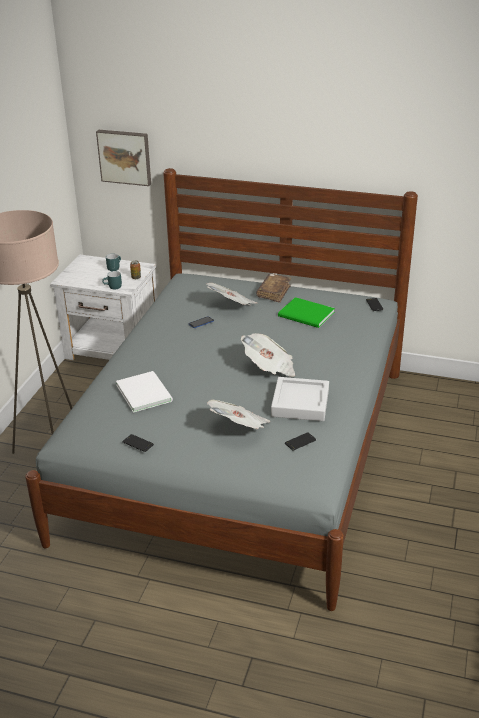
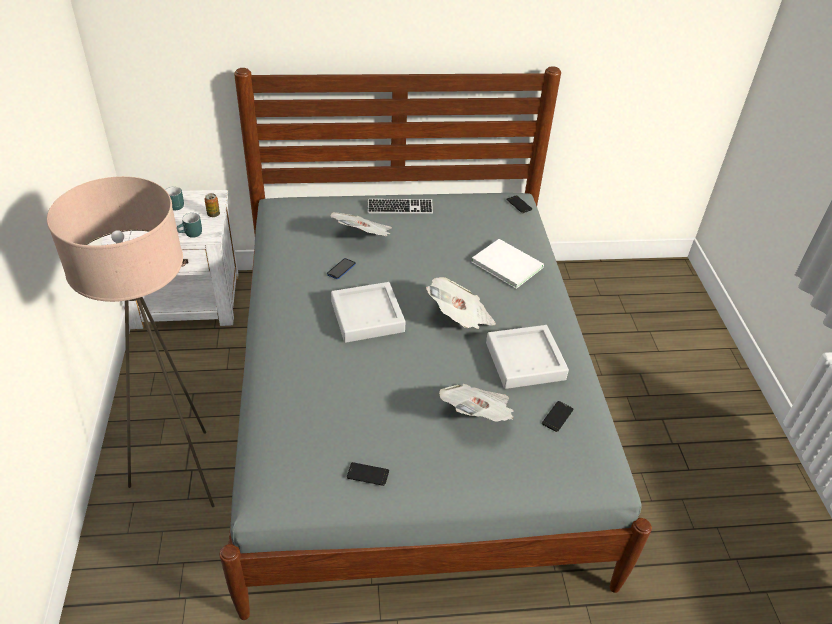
camera: 25 degrees left, 10 degrees up
(125, 156) = (172, 57): picture -> none
(144, 392) = (331, 390): white book -> white book (506, 263)
(200, 354) = (367, 316): none -> grey tray
(274, 292) = (400, 208): brown book -> keyboard
(307, 315) = (457, 233): green book -> none

